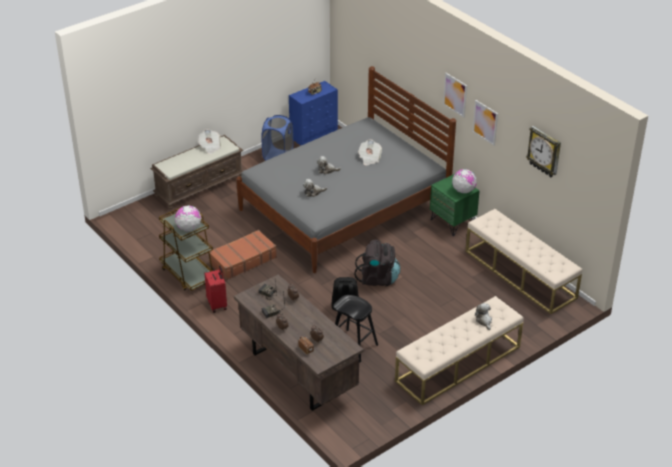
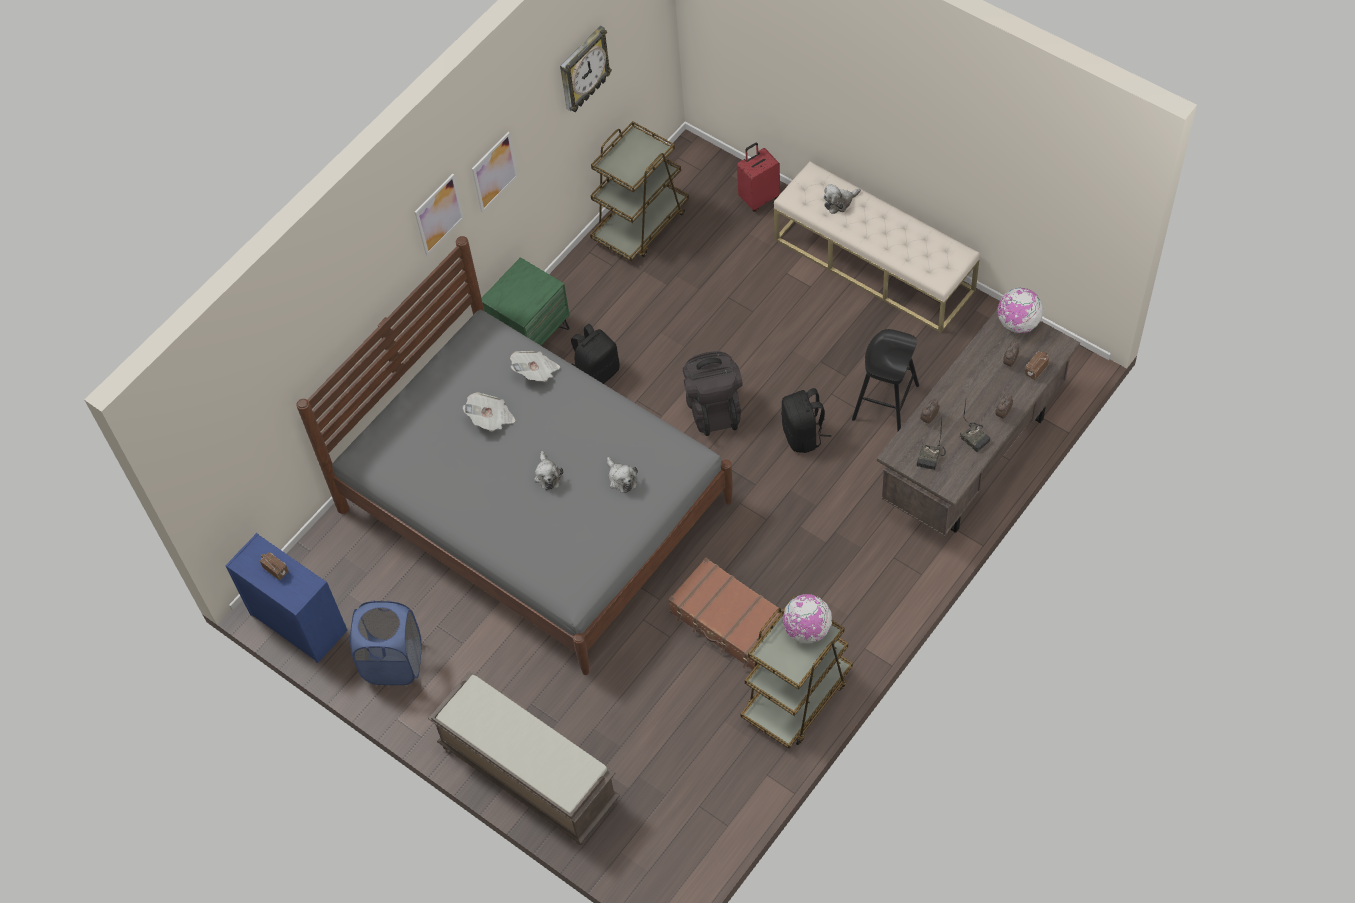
camera: 100 degrees left, 20 degrees up
(210, 147) = (483, 727): newspaper -> newspaper (536, 372)
(217, 304) = (860, 622): red suitcase -> red suitcase (759, 198)
(419, 241) = (597, 373): none -> black backpack
(463, 190) = (528, 278): globe -> globe (1018, 323)
(520, 274) = (641, 224): beige bench -> brown cart

